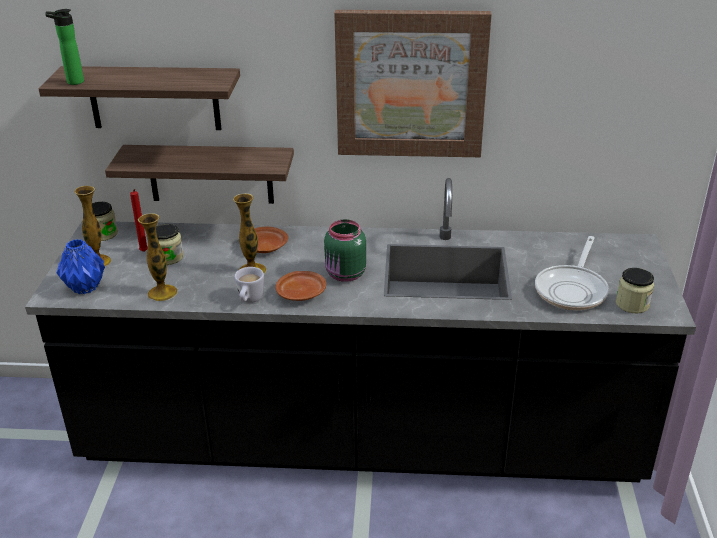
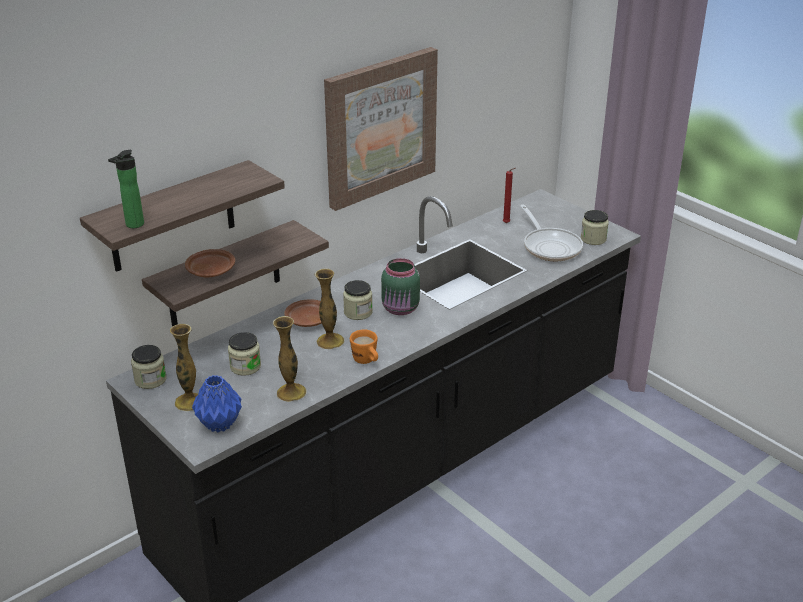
camera: 45 degrees left, 0 degrees up
(144, 252) = (217, 374): red candle -> red candle (507, 223)
(249, 301) = (366, 361): white mug -> orange mug
(301, 293) = (393, 336): brown plate -> brown plate (211, 271)
(309, 260) = (358, 312): none -> jar

